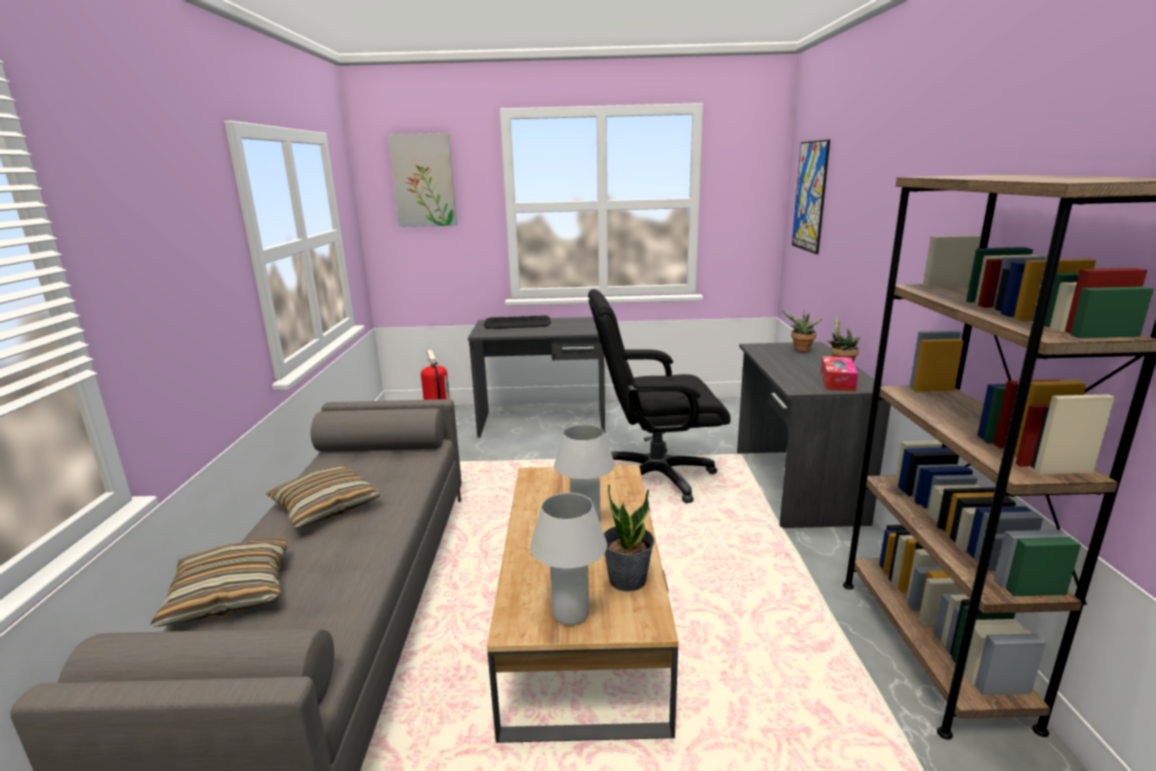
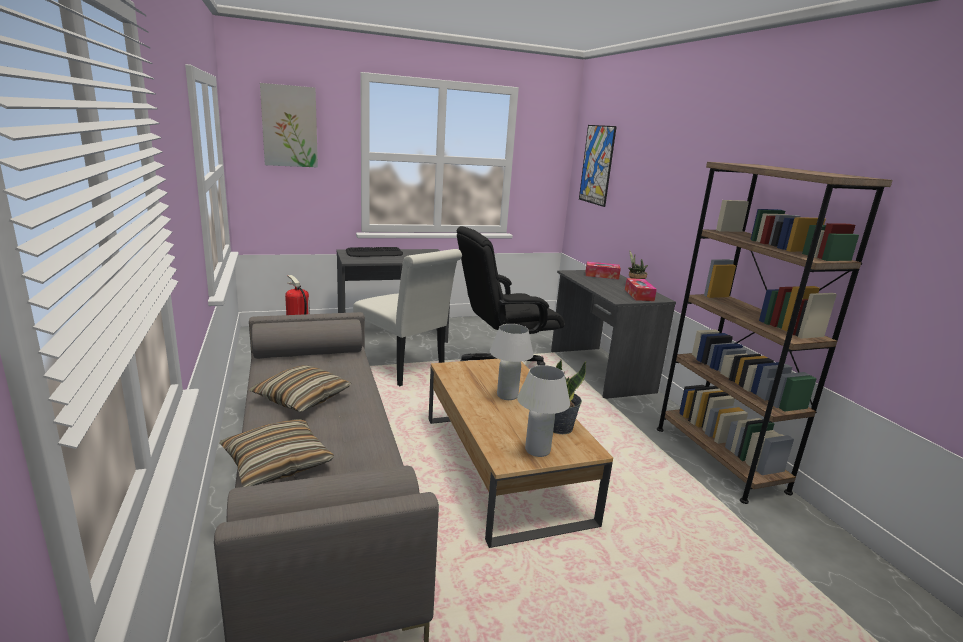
camera: 20 degrees left, 0 degrees up
(532, 466) = (404, 369): none -> white chair
(800, 351) = (601, 275): potted plant -> tissue box

